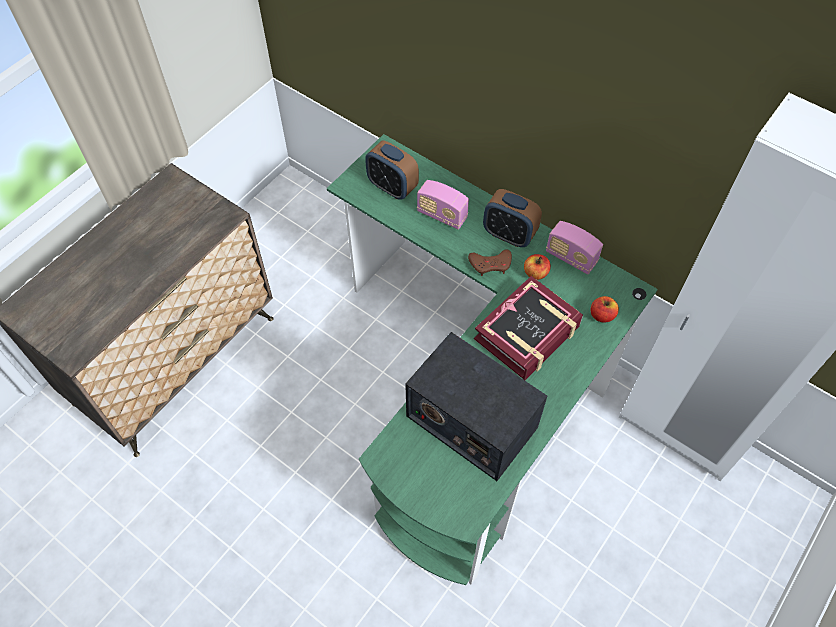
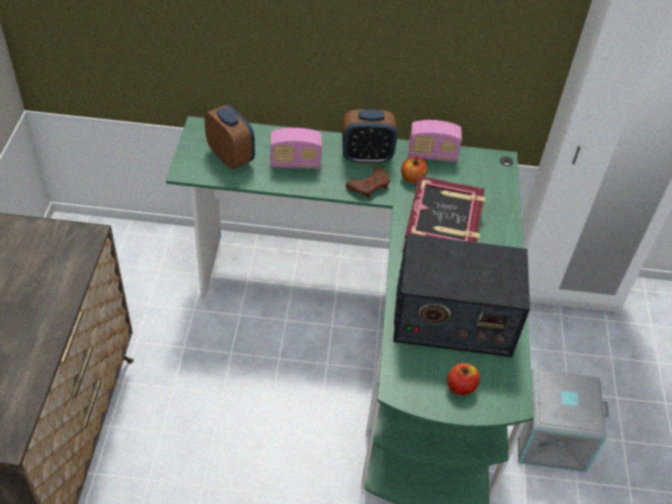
camera: 35 degrees left, 10 degrees down
(392, 187) = (231, 157): alarm clock -> alarm clock turned 135 degrees counterclockwise
(567, 558) = (551, 436): none -> grey storage box
(602, 315) = (491, 188): apple -> apple (460, 386)

